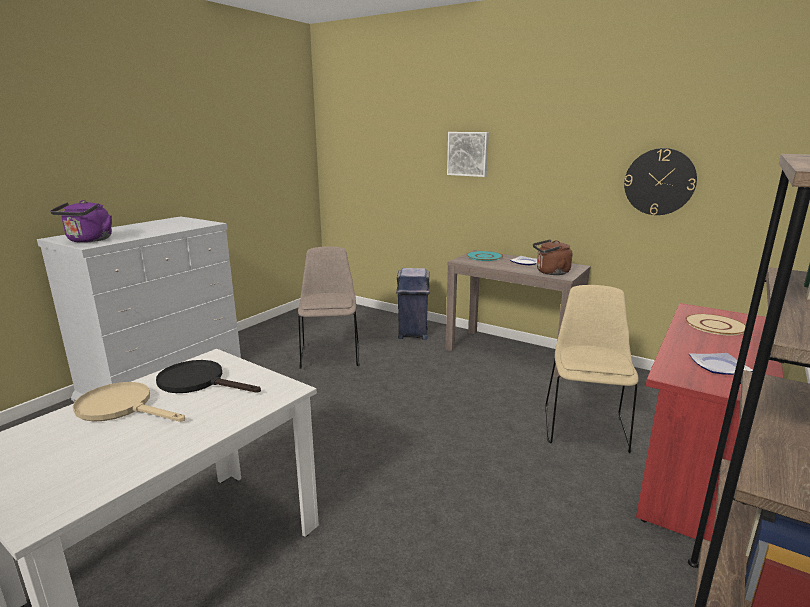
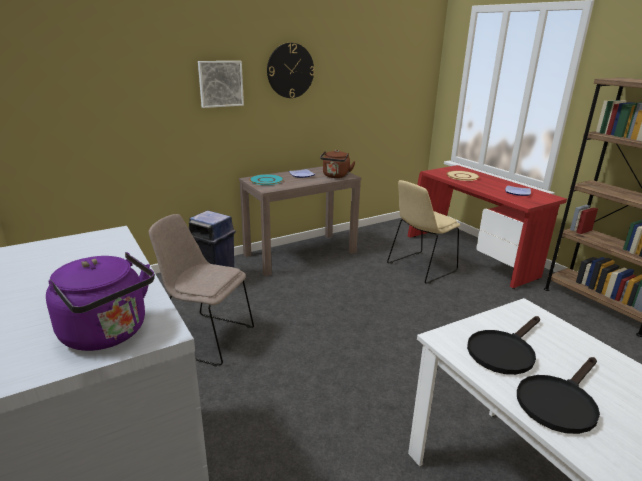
camera: 65 degrees left, 5 degrees up
(122, 407) = (559, 401): beige frying pan -> black frying pan
(585, 427) = (420, 268): beige chair -> beige chair turned 75 degrees counterclockwise
(659, 182) = (365, 94): wall clock -> wall clock (290, 70)

